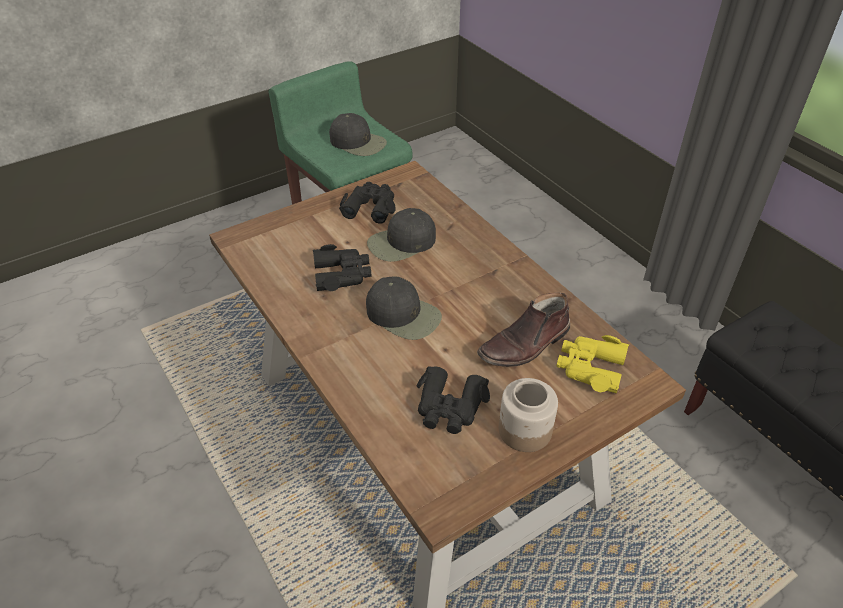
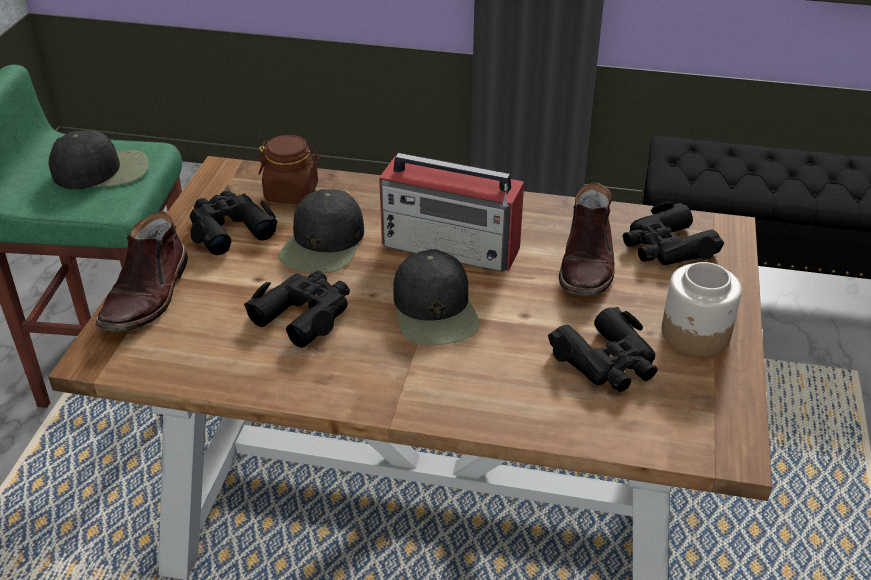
camera: 45 degrees left, 5 degrees down
(291, 220) = (147, 295): none -> brown boot
(404, 315) = (435, 310): black cap -> black cap turned 90 degrees clockwise
(426, 204) = (292, 193): none -> brown jar
(463, 285) = (452, 247): none -> radio
(590, 368) = (666, 247): yellow binoculars -> black binoculars

